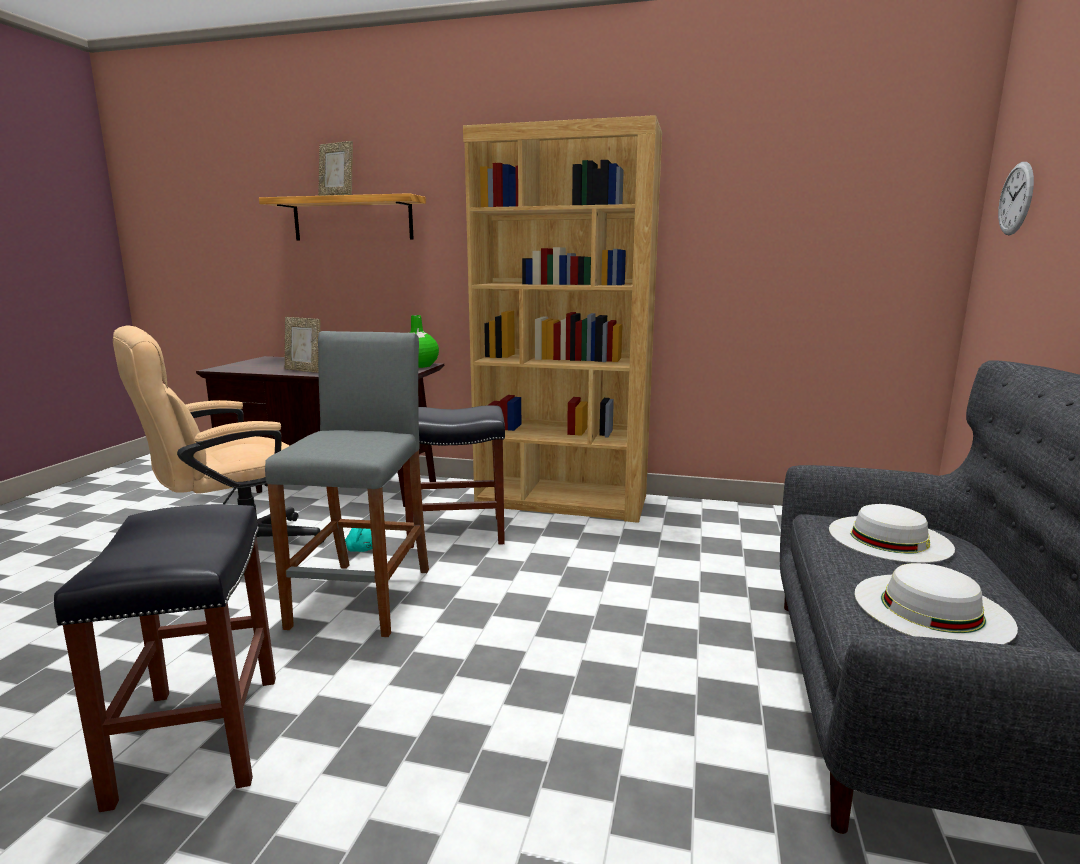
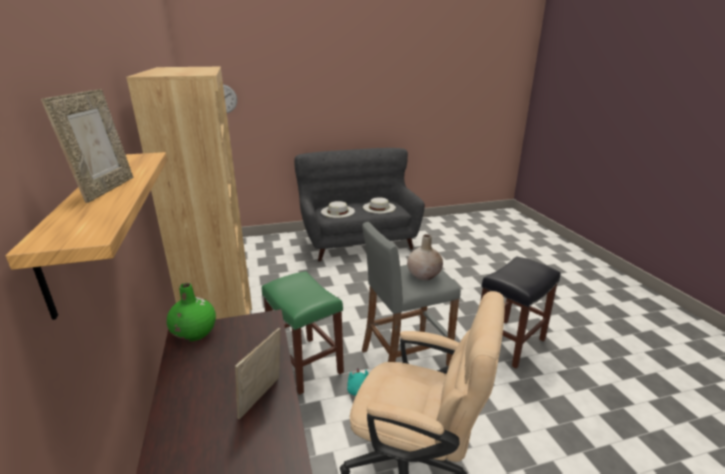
camera: 120 degrees left, 10 degrees up
(304, 370) = (262, 399): picture frame -> picture frame turned 150 degrees counterclockwise
(335, 440) = (424, 275): none -> beige vase
(455, 532) = (306, 364): black stool -> green stool

